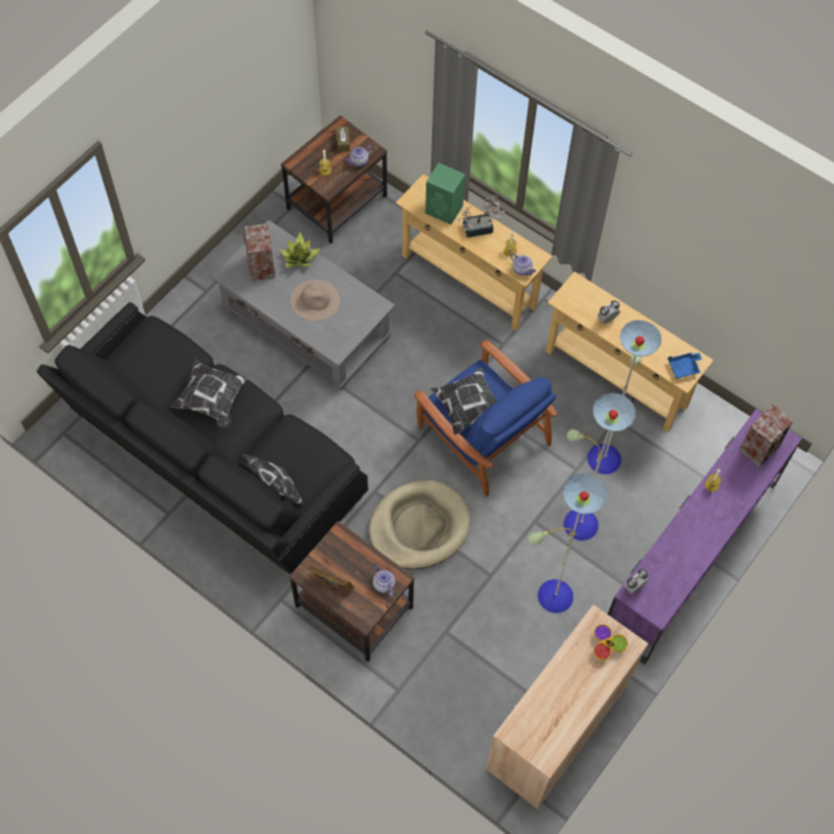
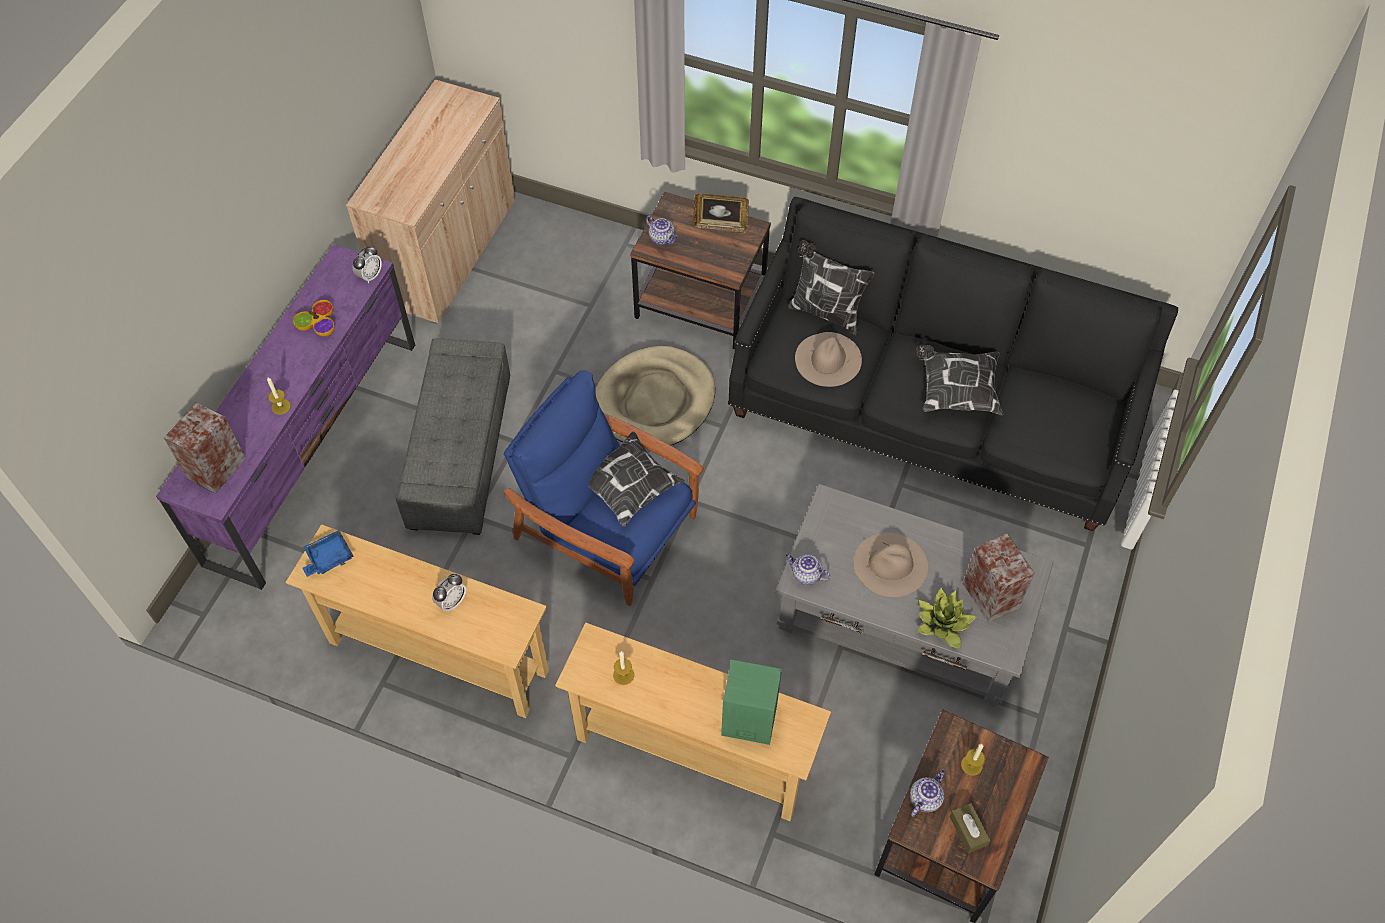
camera: 165 degrees right, 5 degrees down
(293, 449) = (828, 359): none -> beige hat
(481, 228) = (679, 703): potted plant -> none
(522, 269) = (596, 648): teapot -> teapot (805, 575)
(578, 523) = (460, 453): floor lamp -> grey ottoman
(607, 645) = (392, 193): bowl -> bowl (318, 324)

